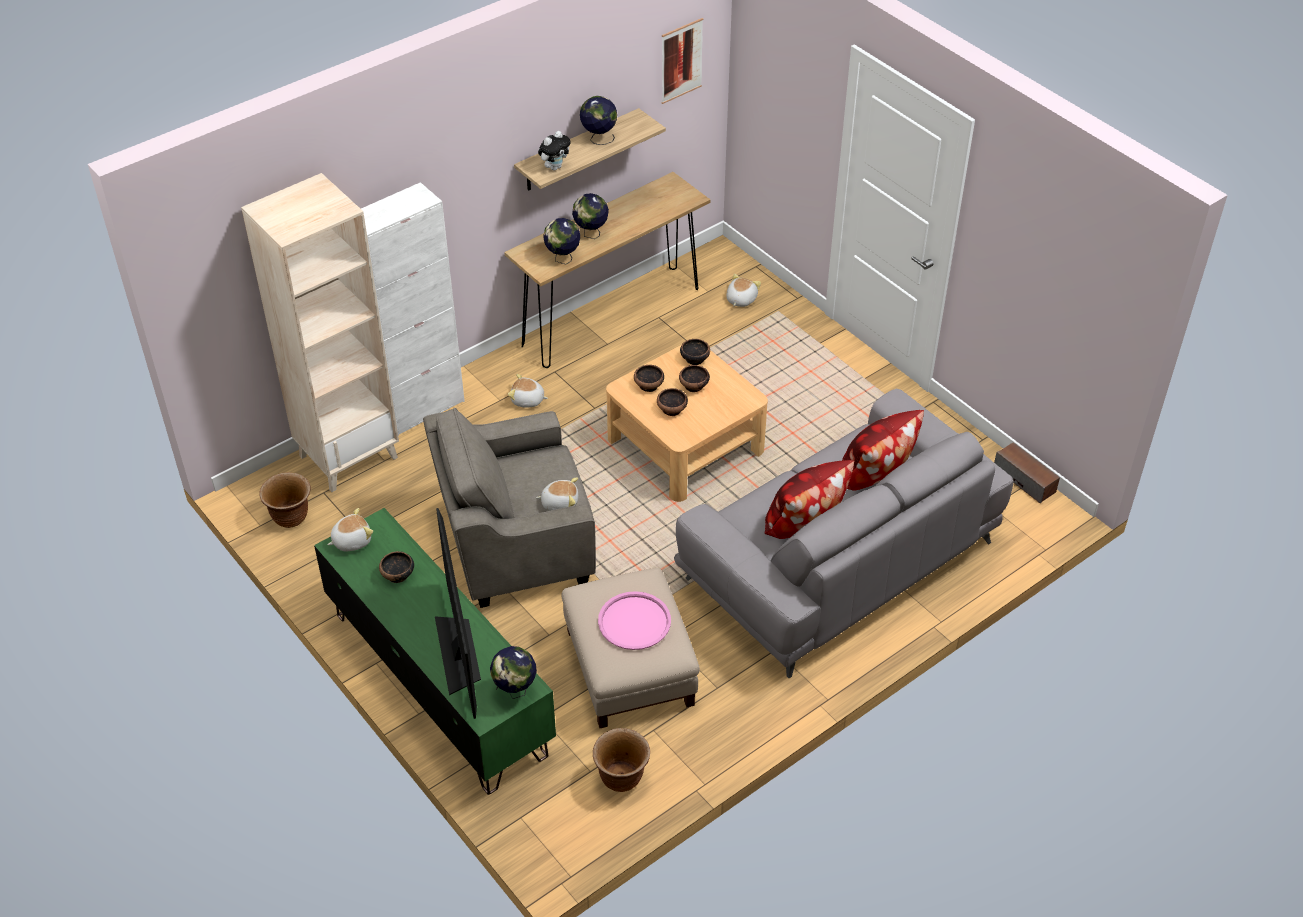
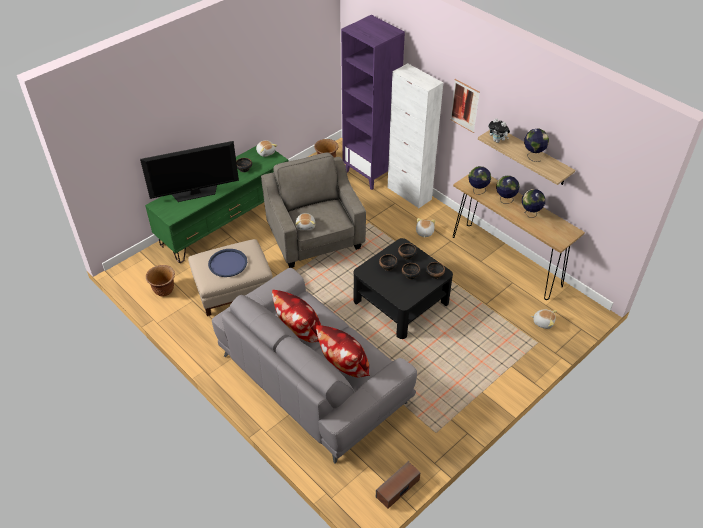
camera: 85 degrees right, 0 degrees up
(348, 456) = (370, 173): beige bookcase -> purple bookcase
(515, 691) = (170, 213): globe -> globe (530, 214)
(634, 622) = (227, 263): pink tray -> blue tray
(681, 61) = (612, 169): picture -> picture (464, 106)
(685, 445) = (400, 302): beige coffee table -> black coffee table

